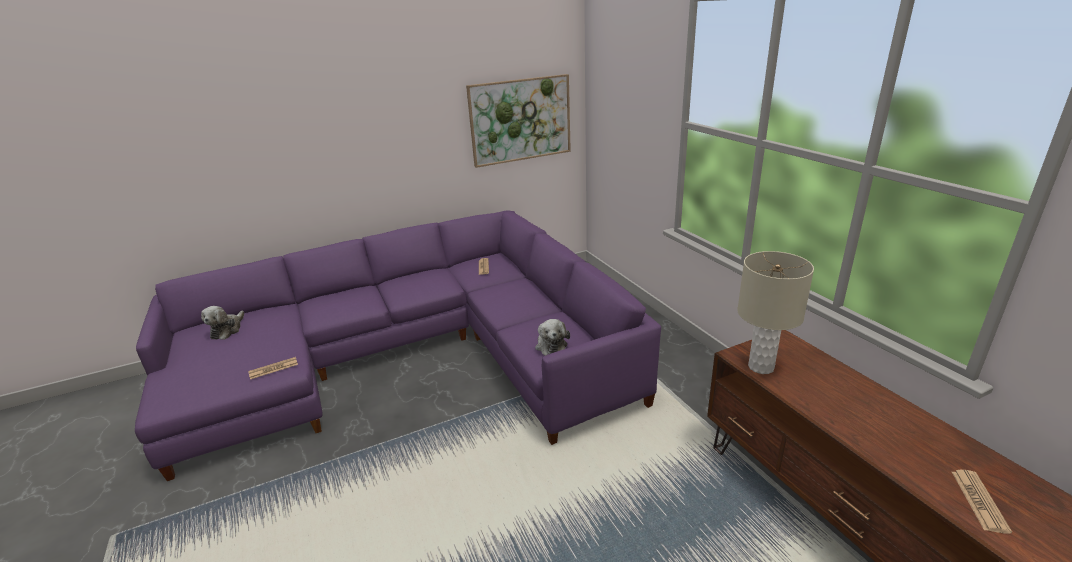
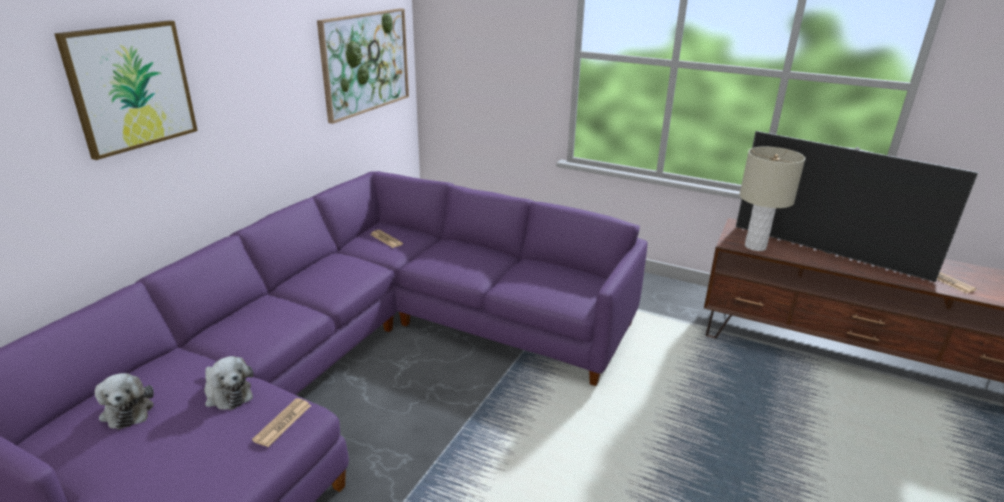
camera: 40 degrees left, 0 degrees up
(297, 130) = (131, 87): none -> picture
(551, 345) = (562, 288): plush toy -> plush toy (227, 393)
(847, 403) = (827, 252): none -> television

